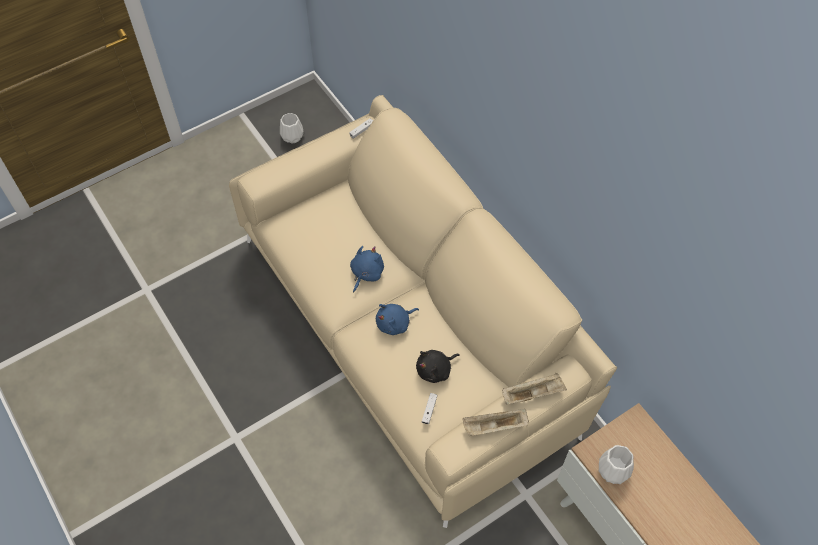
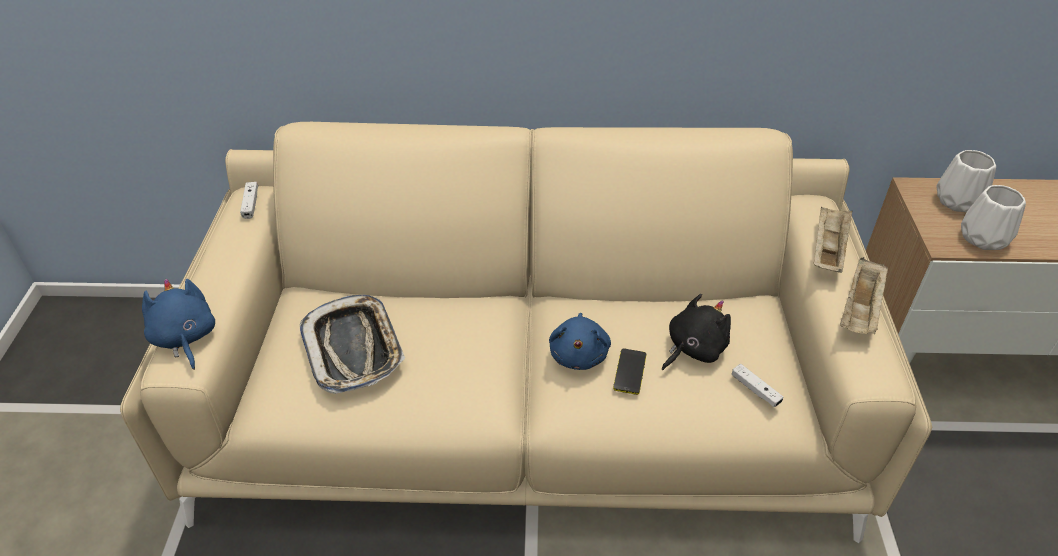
camera: 55 degrees left, 15 degrees down
(292, 136) = (92, 367): white vase -> white vase (958, 201)
(328, 233) = (353, 348): none -> tray
(366, 273) = (466, 342): blue plush toy -> blue plush toy (184, 338)
(398, 350) = (629, 371): none -> phone
(435, 370) = (693, 349): black plush toy -> black plush toy turned 135 degrees counterclockwise

